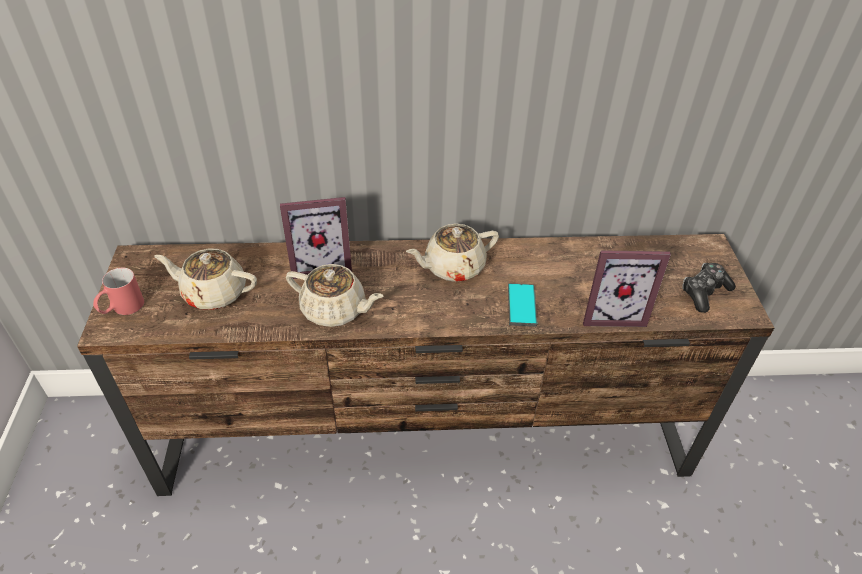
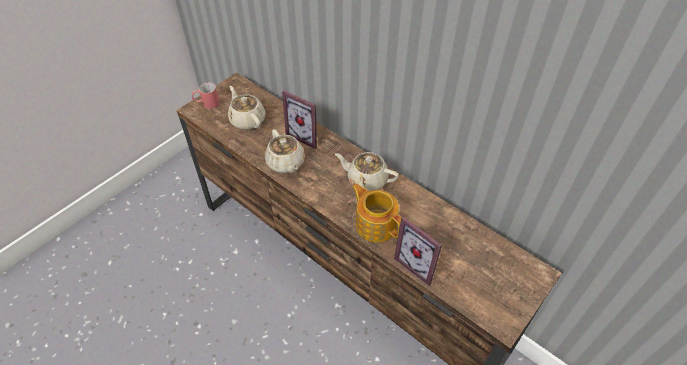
camera: 45 degrees right, 5 degrees up
(522, 305) = (375, 224): phone -> teapot
(704, 292) = (493, 295): game controller -> none

